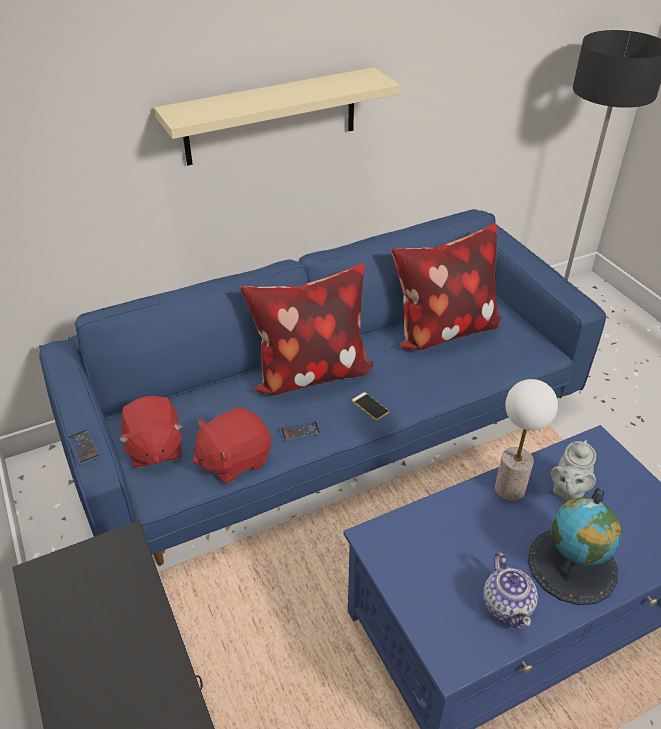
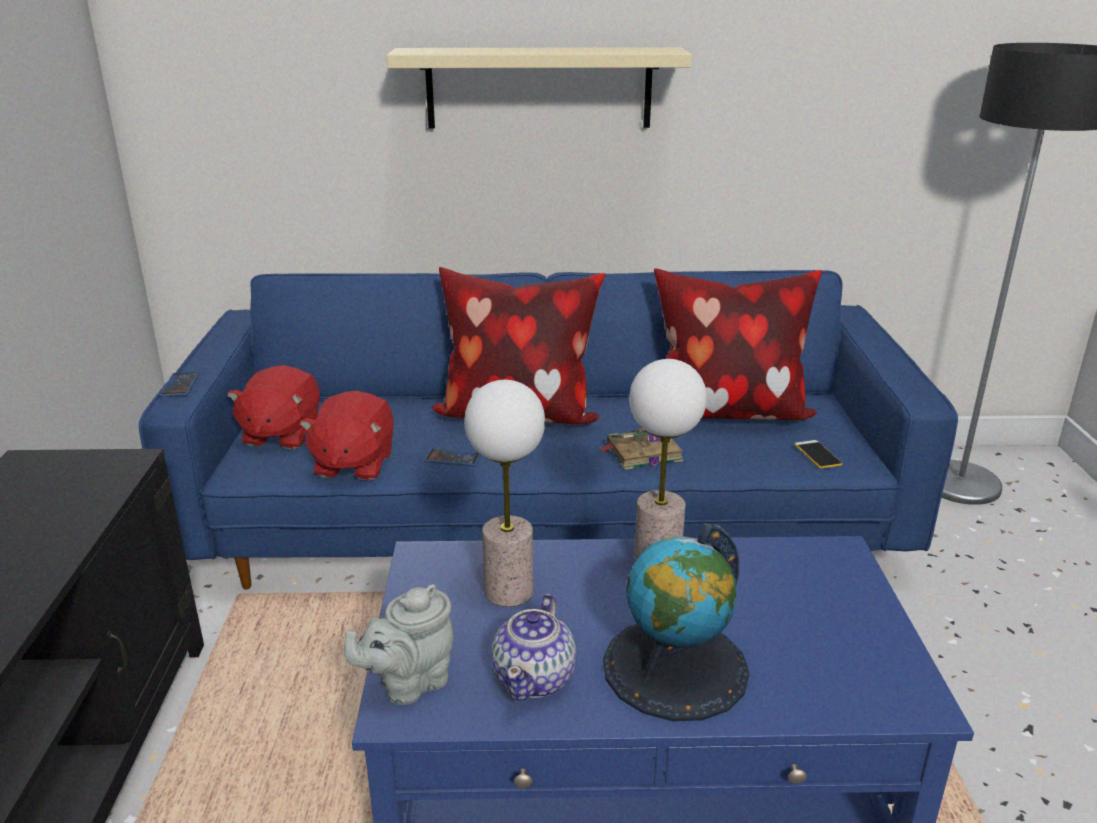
camera: 25 degrees right, 15 degrees down
(234, 460) = (353, 464): red plush toy -> red plush toy turned 75 degrees counterclockwise
(370, 406) = (560, 457): phone -> phone (817, 455)
(418, 386) = (642, 453): none -> book
(444, 545) = (509, 591): none -> table lamp
(567, 491) = (742, 589): grey teapot -> grey teapot (409, 683)

